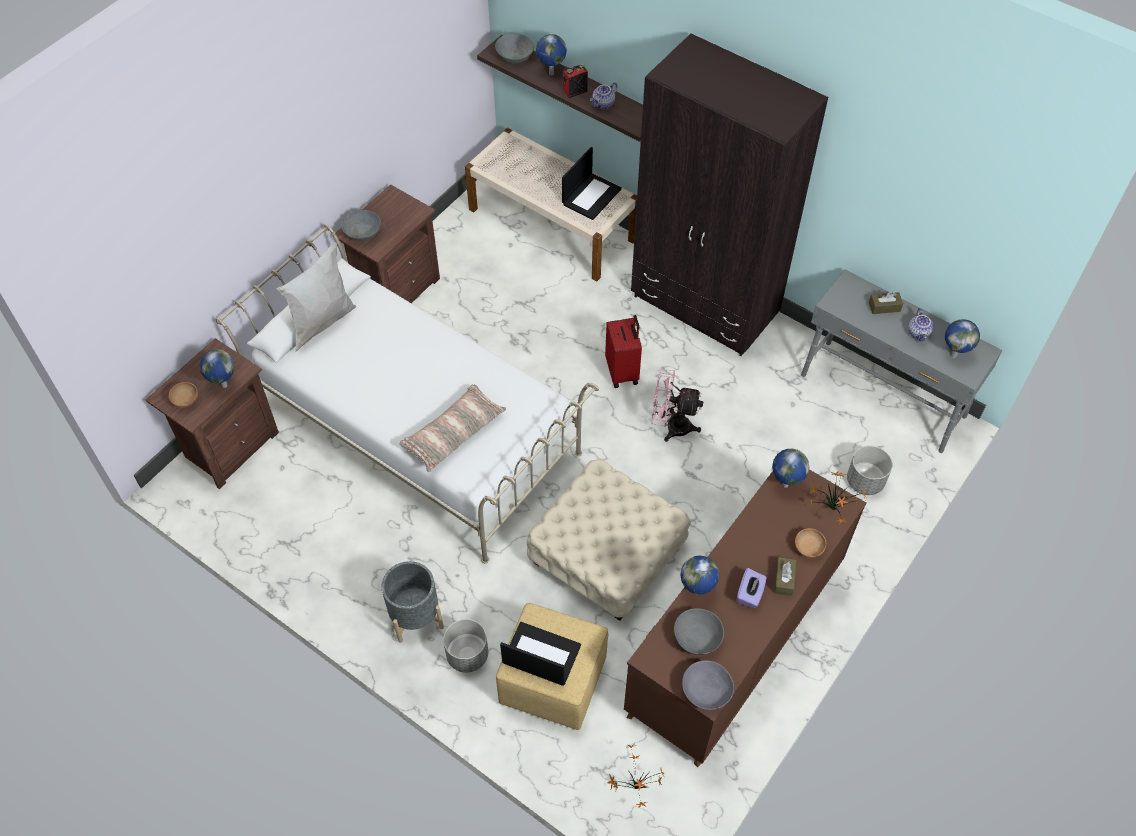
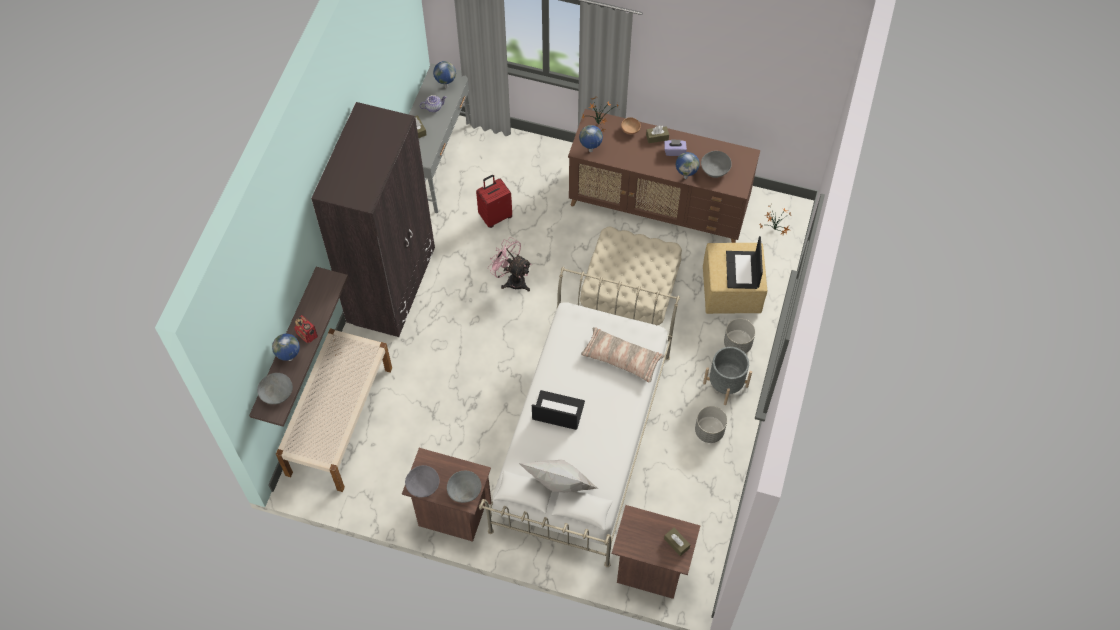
camera: 110 degrees left, 5 degrees up
(185, 401) = (676, 543): brown bowl -> brown tissue box
(224, 385) = (651, 523): globe -> none
(591, 196) = (340, 362): laptop -> laptop (557, 411)
(603, 104) = (317, 309): teapot -> none
(623, 372) = (475, 323): red suitcase -> red suitcase (495, 216)
(671, 426) = (512, 279): pink fan -> pink fan turned 135 degrees clockwise
(705, 691) = (745, 157): grey bowl -> grey bowl (423, 486)
(864, 481) = (512, 160): grey planter -> grey planter (709, 431)

